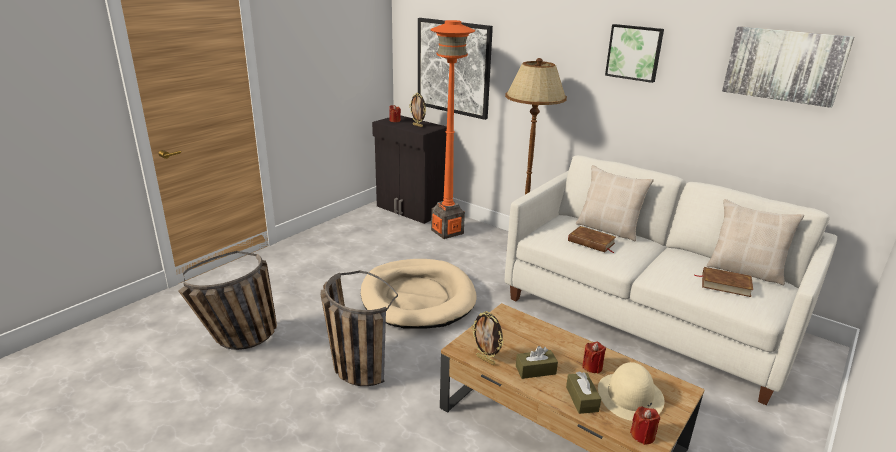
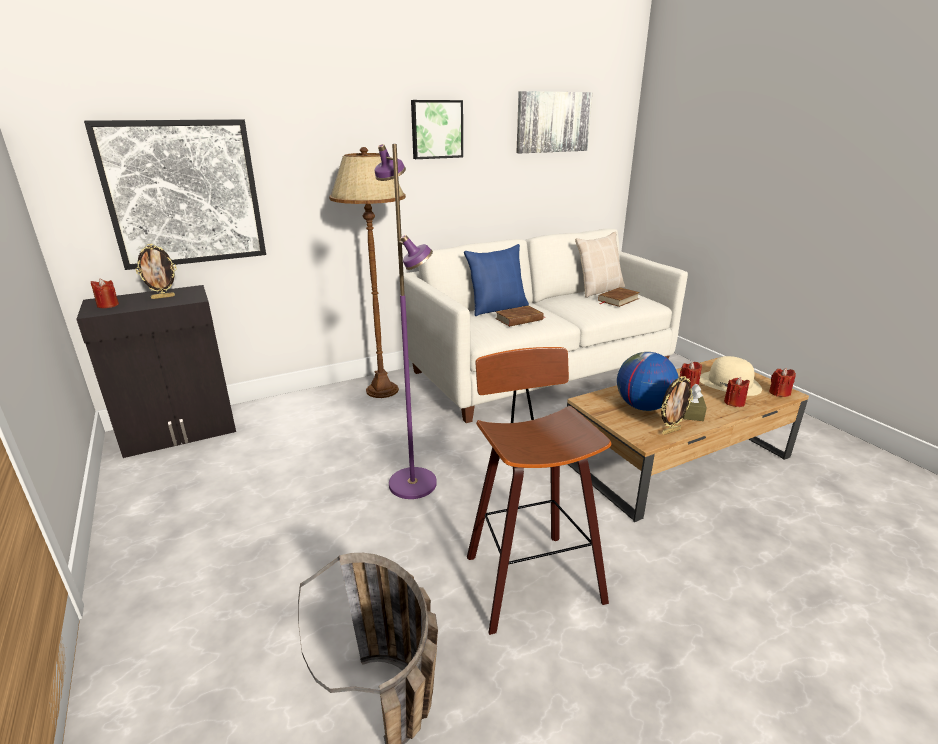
camera: 65 degrees left, 0 degrees up
(352, 364) = (528, 576): basket -> stool
(417, 297) = (413, 483): beige dog bed -> purple floor lamp
(447, 231) = (280, 421): orange floor lamp -> none
(520, 342) = (642, 407): none -> globe
(582, 399) = (734, 403): brown tissue box -> red candle
(608, 229) = (497, 308): beige pillow -> blue pillow

